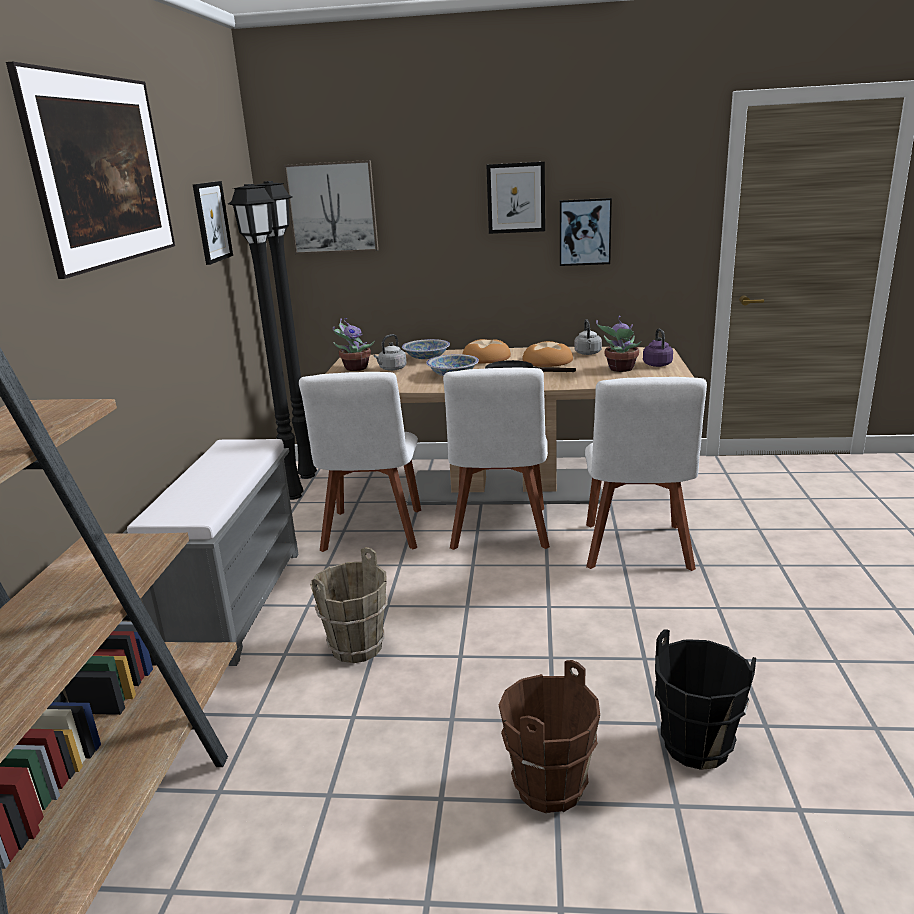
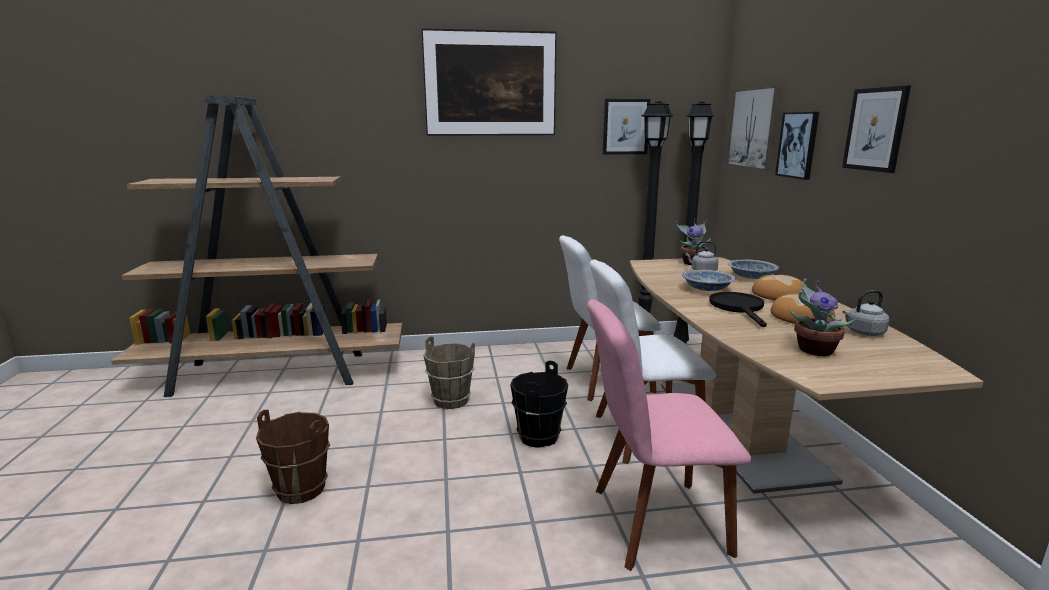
camera: 75 degrees right, 5 degrees down
(235, 602) = (494, 356): grey bench -> none
(585, 232) = (935, 181): picture -> picture (798, 145)
(637, 550) = (653, 522): white chair -> pink chair
(656, 364) = (867, 369): purple kettle -> none
(696, 747) = (325, 562): black bucket -> black bucket (538, 437)

